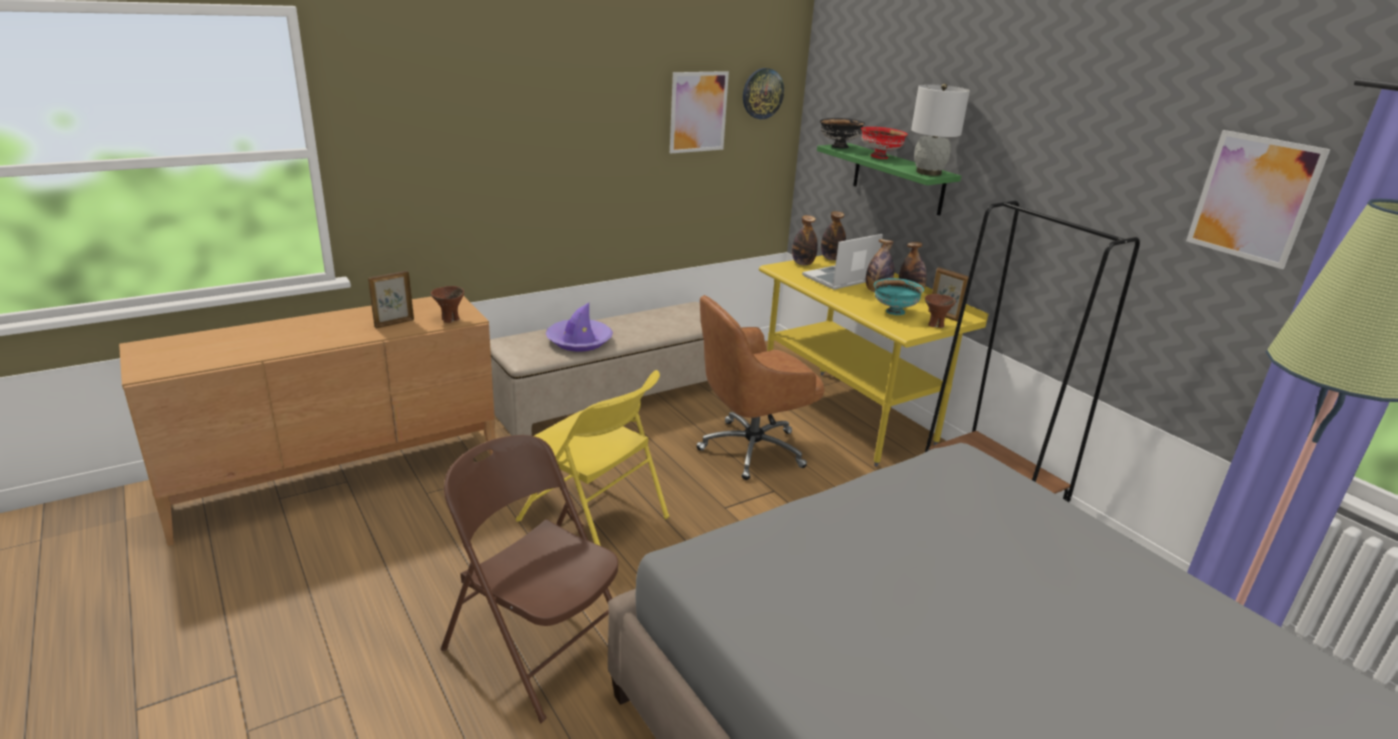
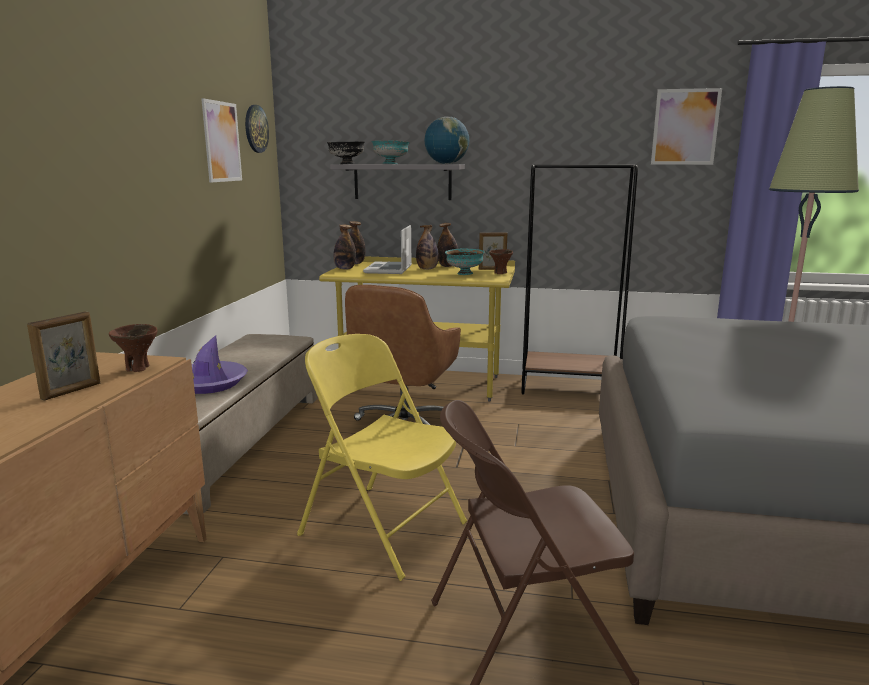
camera: 45 degrees left, 10 degrees down
(394, 323) = (72, 391): picture frame -> picture frame turned 150 degrees counterclockwise
(593, 519) = (384, 528): yellow chair -> yellow chair turned 135 degrees counterclockwise
(880, 157) = (390, 164): red bowl -> turquoise bowl
(898, 179) = (402, 182): green shelf -> grey shelf
(929, 172) = (446, 164): white table lamp -> globe

